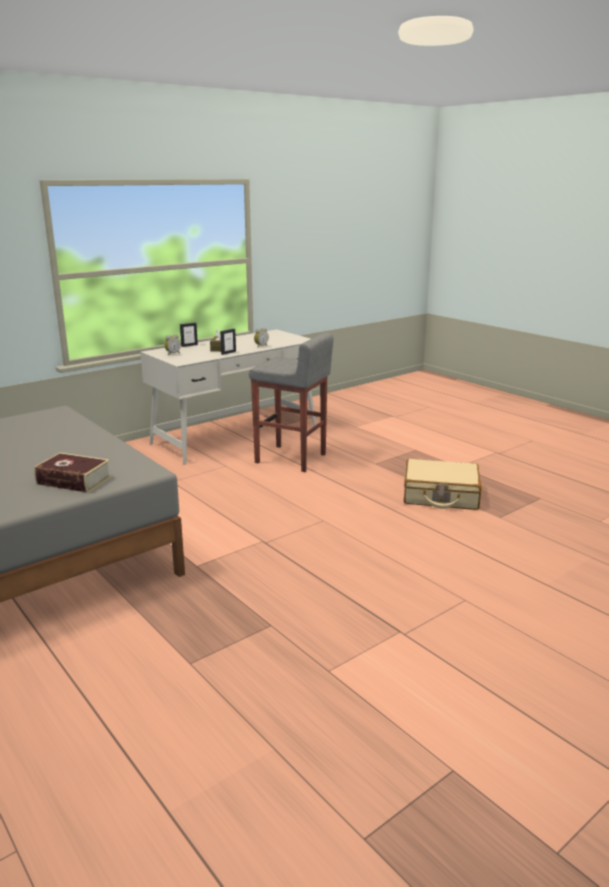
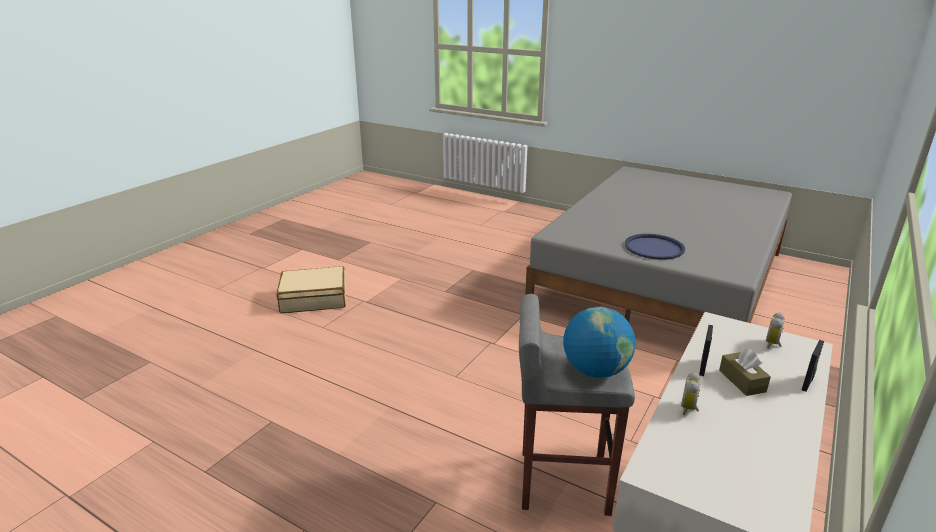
camera: 160 degrees right, 5 degrees up
(67, 440) = (654, 247): none -> blue tray
(74, 480) = (585, 222): book -> none
(284, 361) = (595, 370): none -> globe
(440, 495) = (336, 444): beige suitcase -> beige suitcase (314, 299)

